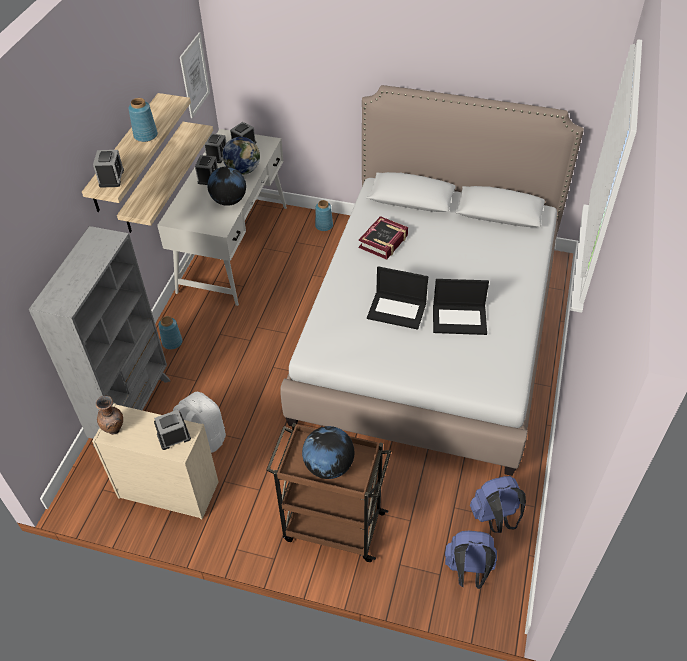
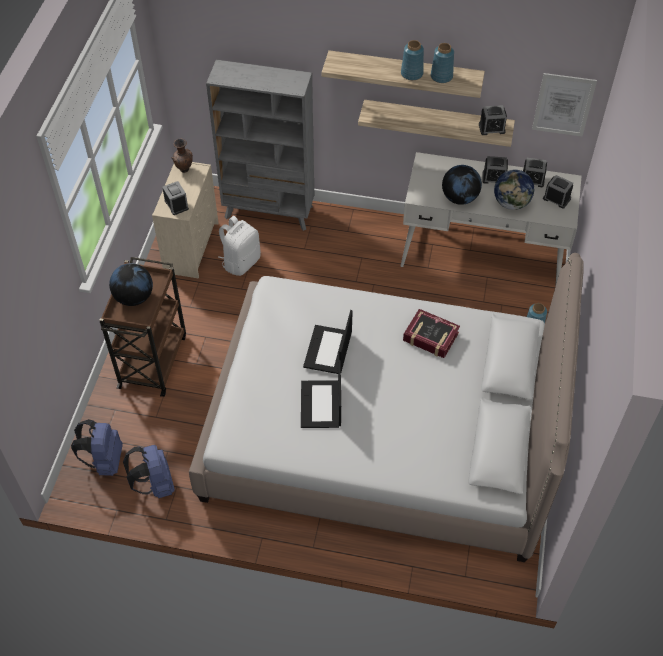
camera: 85 degrees right, 5 degrees up
(111, 178) = (347, 63): alarm clock -> alarm clock (491, 128)
(172, 342) = (347, 225): blue vase -> blue vase (441, 76)

